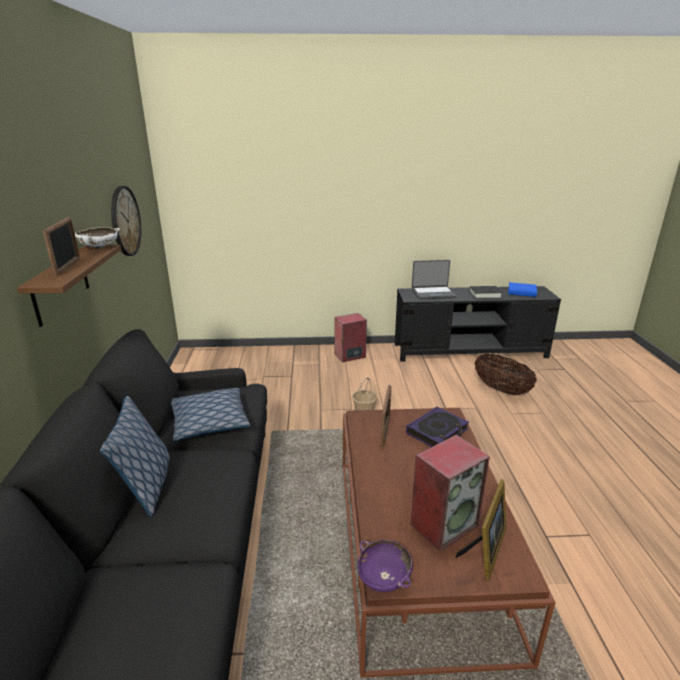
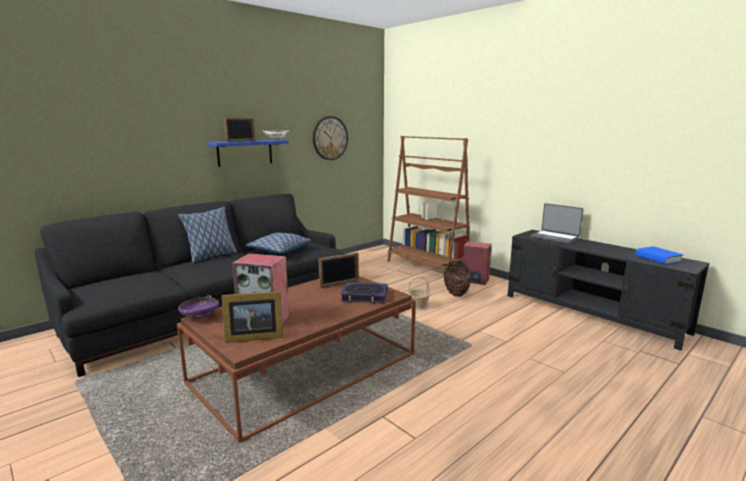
camera: 50 degrees right, 10 degrees down
(61, 284) = (245, 153): brown shelf -> blue shelf
(282, 357) = (427, 266): none -> brown bookcase
(485, 295) = (606, 250): black book -> none
(501, 390) = (559, 344): basket -> basket (456, 293)

